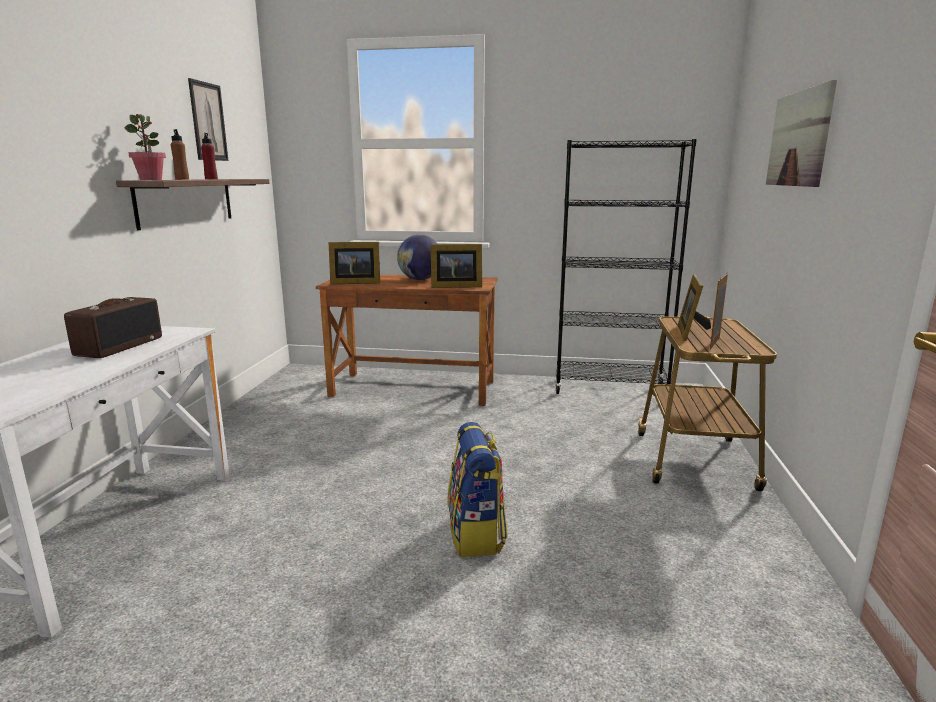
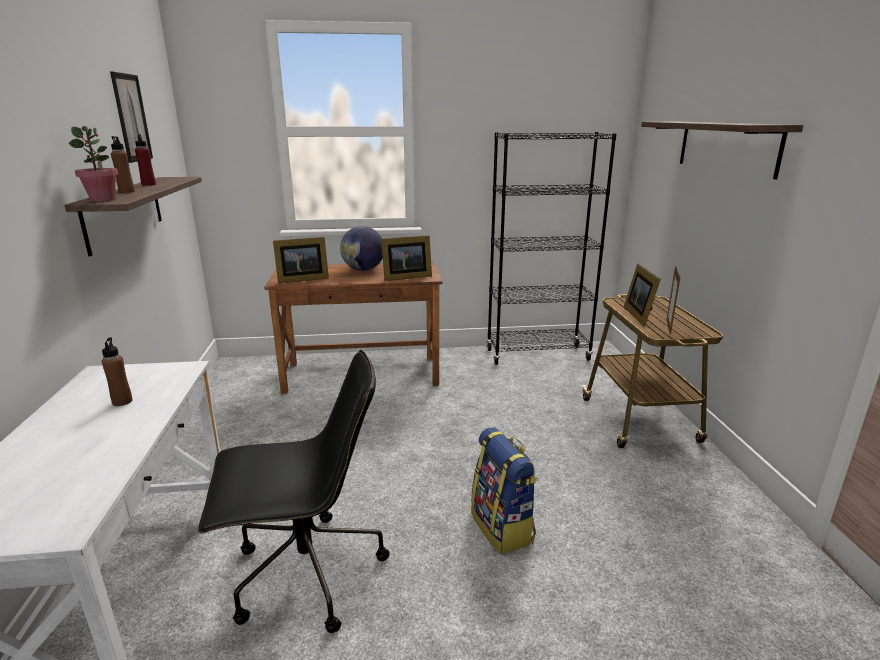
camera: 15 degrees left, 5 degrees up
(119, 346) = (122, 401): radio -> brown bottle
(261, 541) = (305, 574): none -> black office chair
(799, 139) = (726, 147): picture -> shelf

